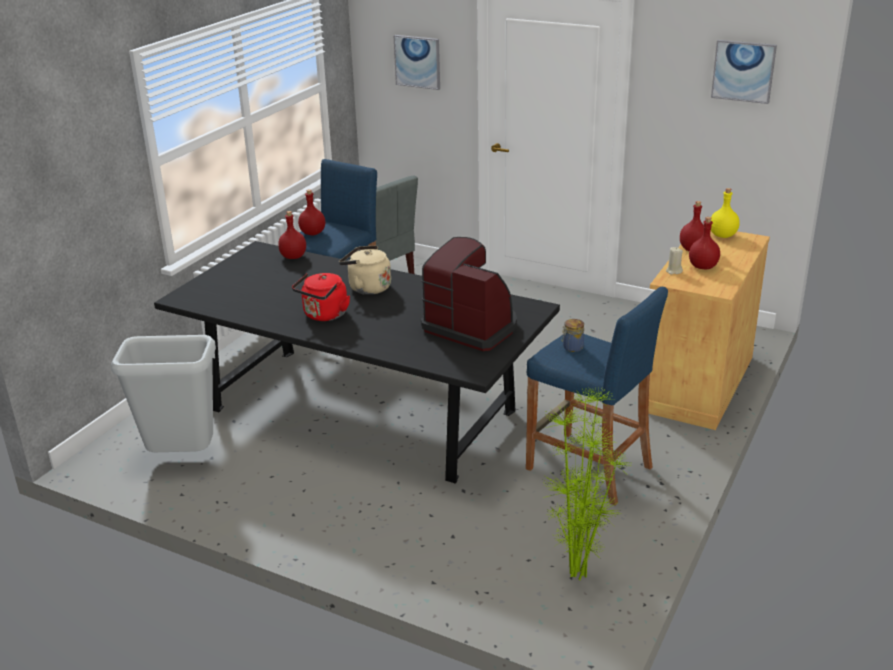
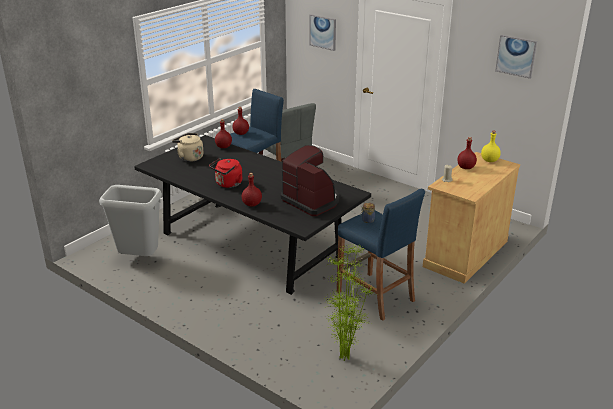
camera: 10 degrees right, 0 degrees up
(367, 288) = (259, 170): beige kettle -> beige kettle (189, 157)
(703, 266) = (467, 179): red bottle -> red bottle (252, 204)

